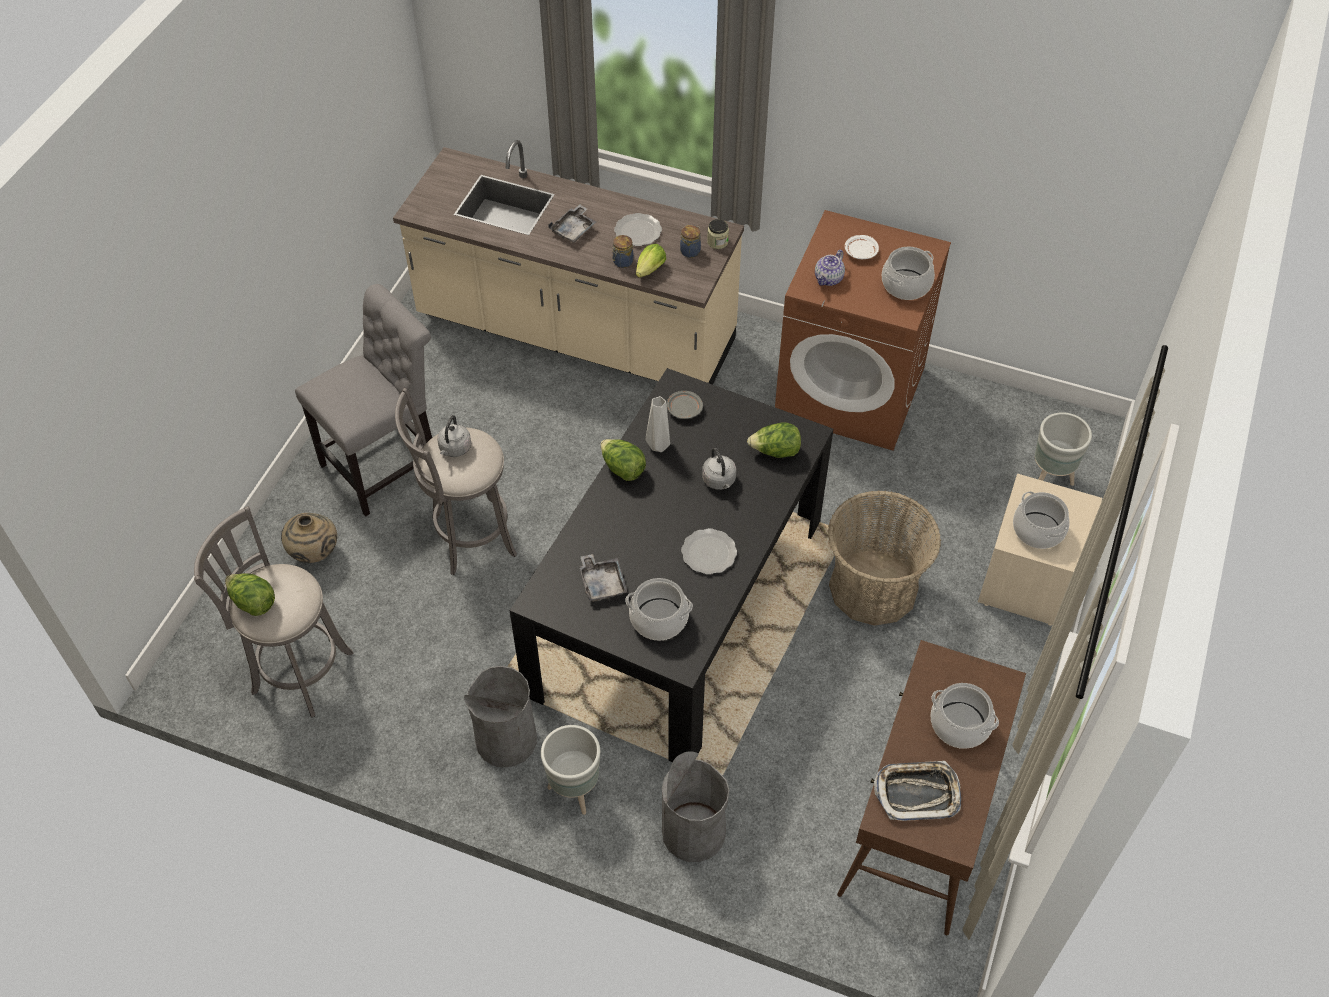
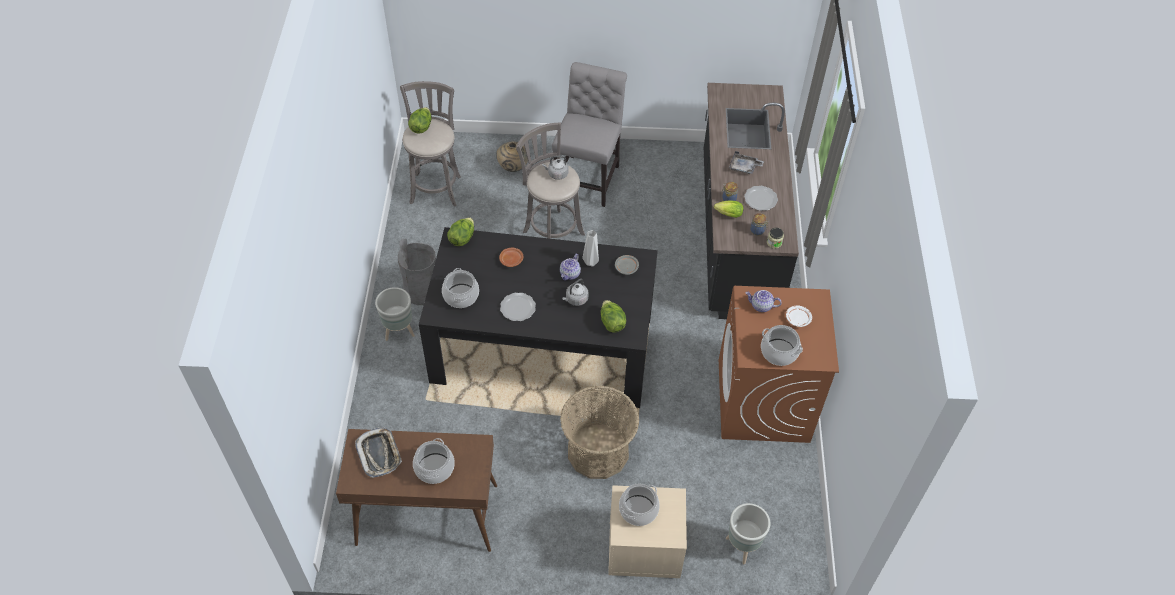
camera: 70 degrees right, 0 degrees up
(387, 464) = (588, 178): grey chair -> grey chair turned 105 degrees counterclockwise
(575, 332) = (736, 234): beige counter -> black counter
(602, 583) = (477, 263): grey tray -> none
(614, 538) = (511, 260): none -> brown plate
(622, 469) = (565, 250): lettuce -> lettuce (462, 238)
(670, 475) = (570, 274): none -> teapot
(693, 832) = (389, 396): grey trash can -> none

